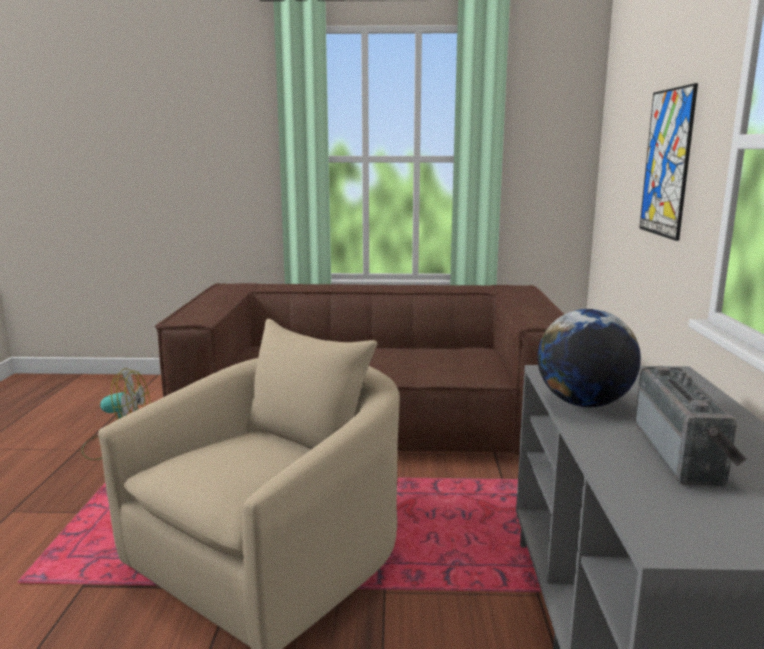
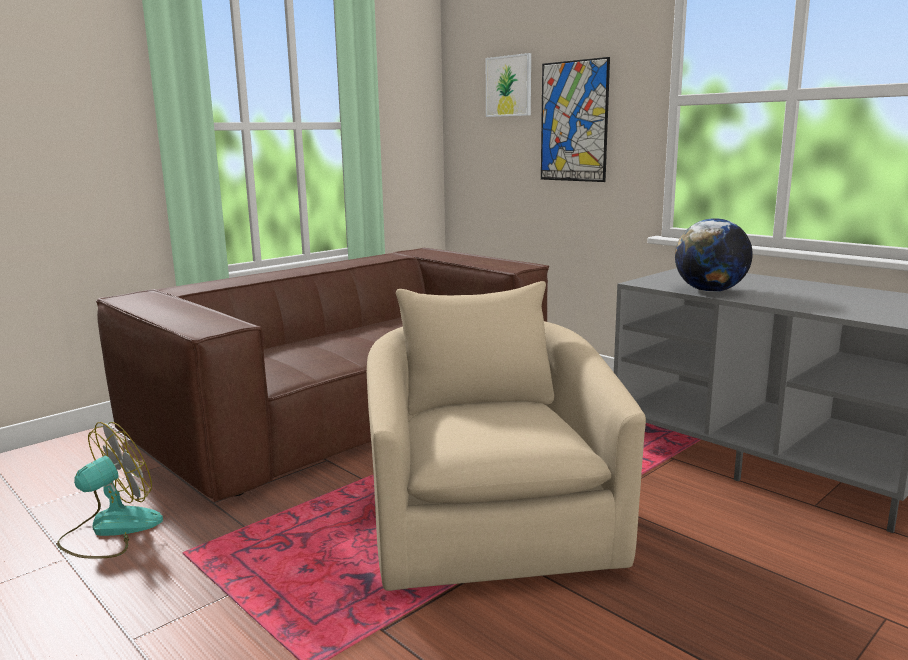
camera: 45 degrees left, 0 degrees up
(634, 118) = (509, 86): none -> picture
(684, 454) = (811, 296): radio -> none

